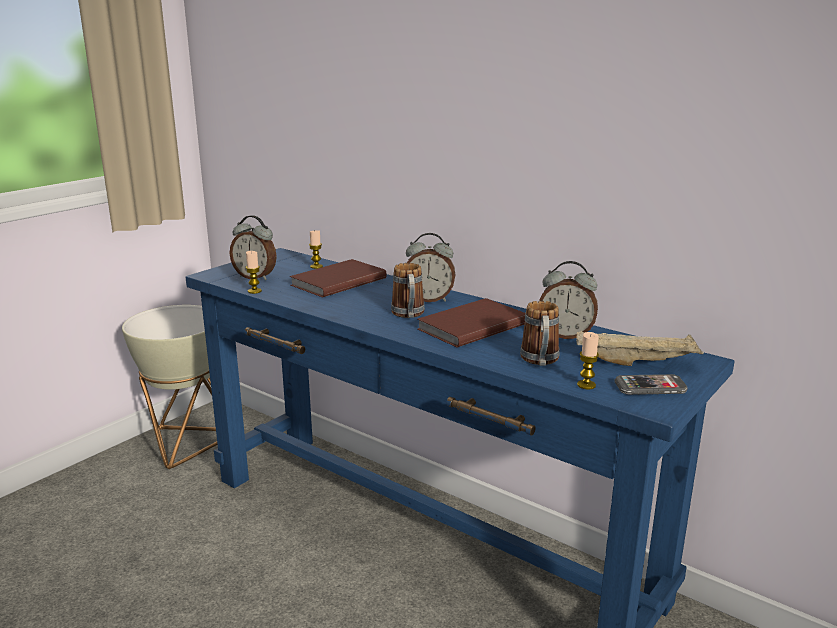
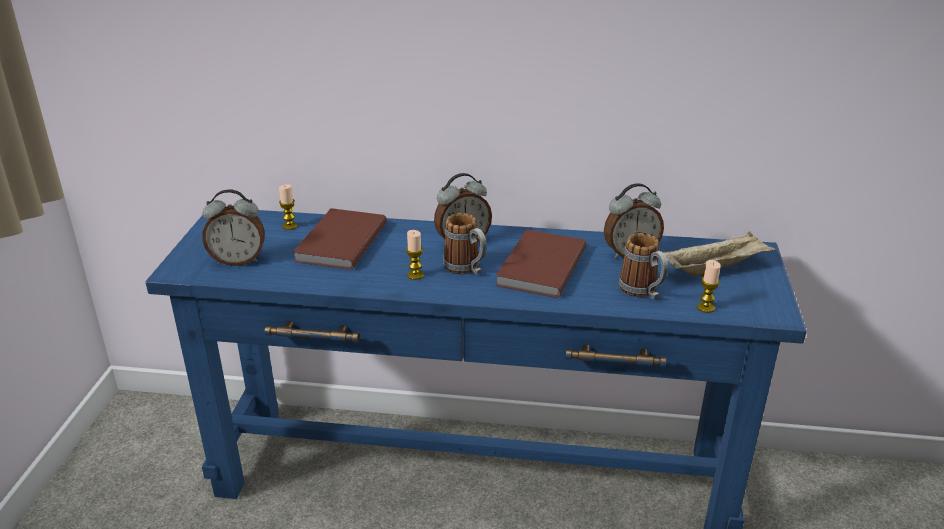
camera: 30 degrees left, 10 degrees up
(188, 441) = (127, 463): planter -> none
(254, 291) = (263, 282): candle -> candle (415, 275)
(650, 387) = (752, 293): phone -> none

